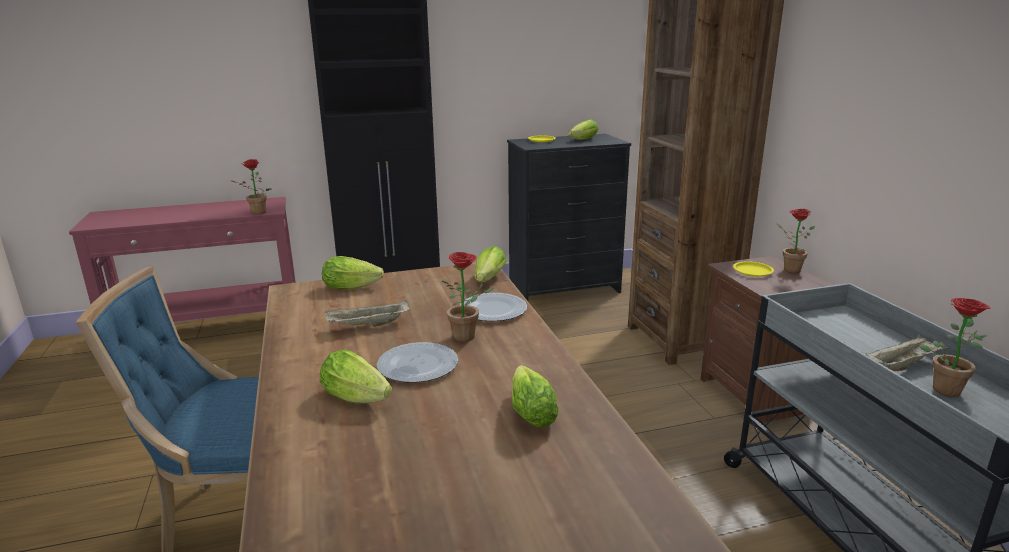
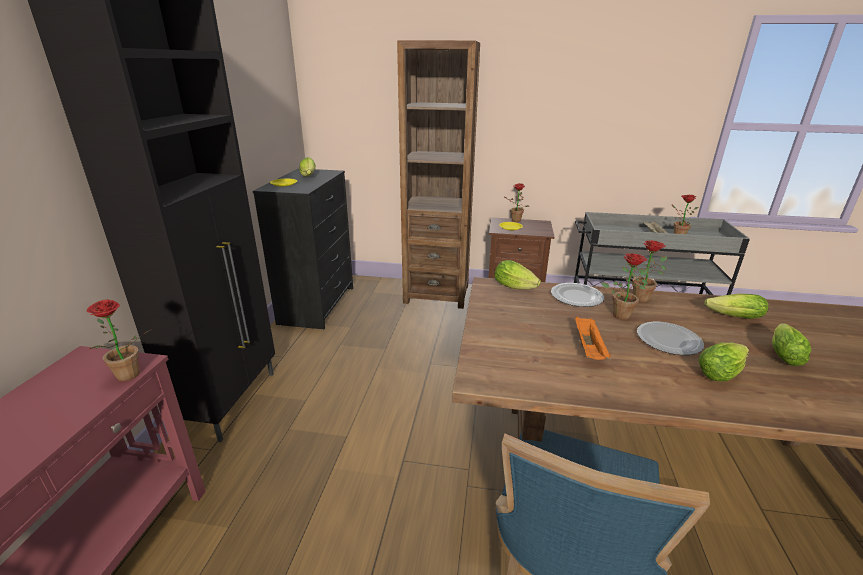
camera: 65 degrees left, 5 degrees up
(354, 287) = (493, 342): lettuce -> lettuce (783, 353)
(368, 325) = (589, 349): beige tray -> orange tray
(532, 346) = (641, 298): none -> potted plant

